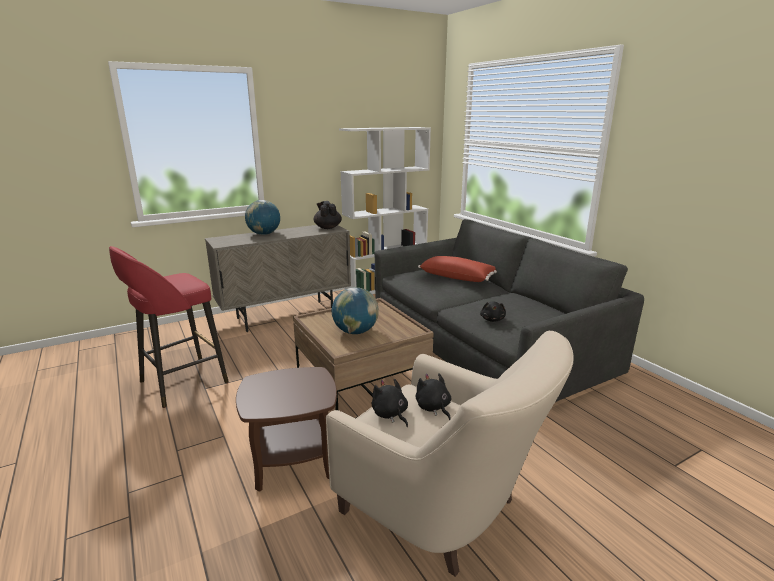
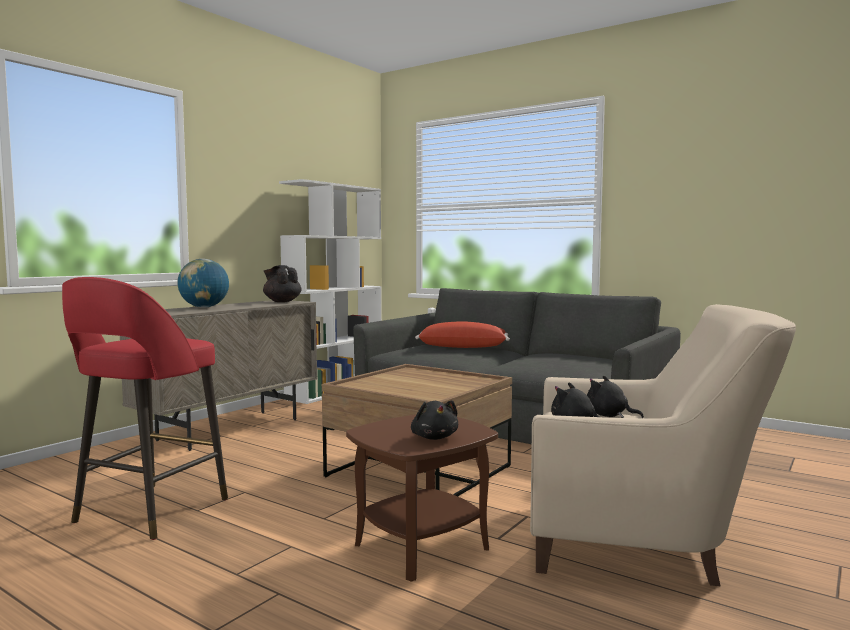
camera: 25 degrees left, 15 degrees down
(355, 331) = (422, 387): globe -> none
(492, 319) = (550, 368): black plush toy -> black plush toy (434, 437)

